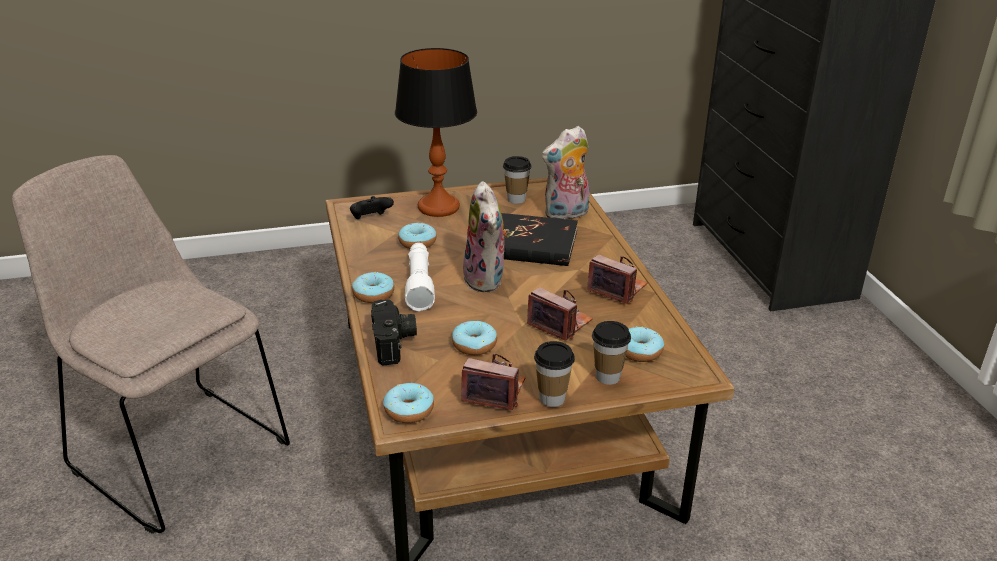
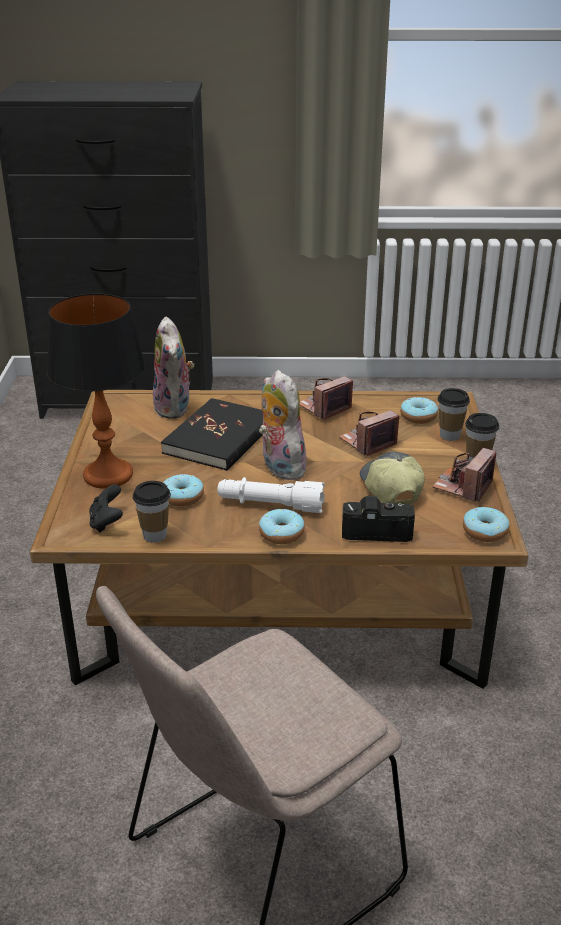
camera: 75 degrees left, 0 degrees up
(474, 345) = (389, 488): donut -> cap
(487, 280) = (279, 467): plush toy -> plush toy turned 120 degrees counterclockwise
(516, 199) = (124, 429): cup -> cup (155, 535)

